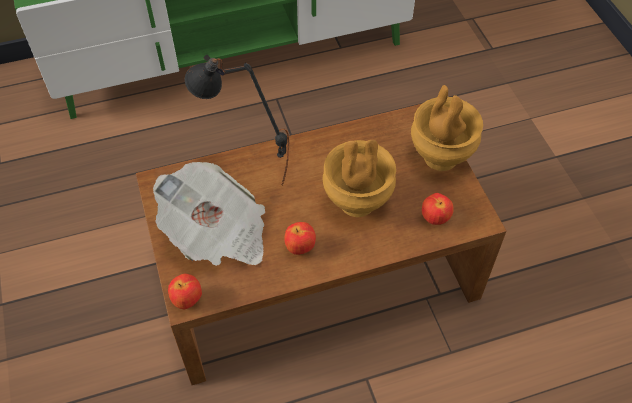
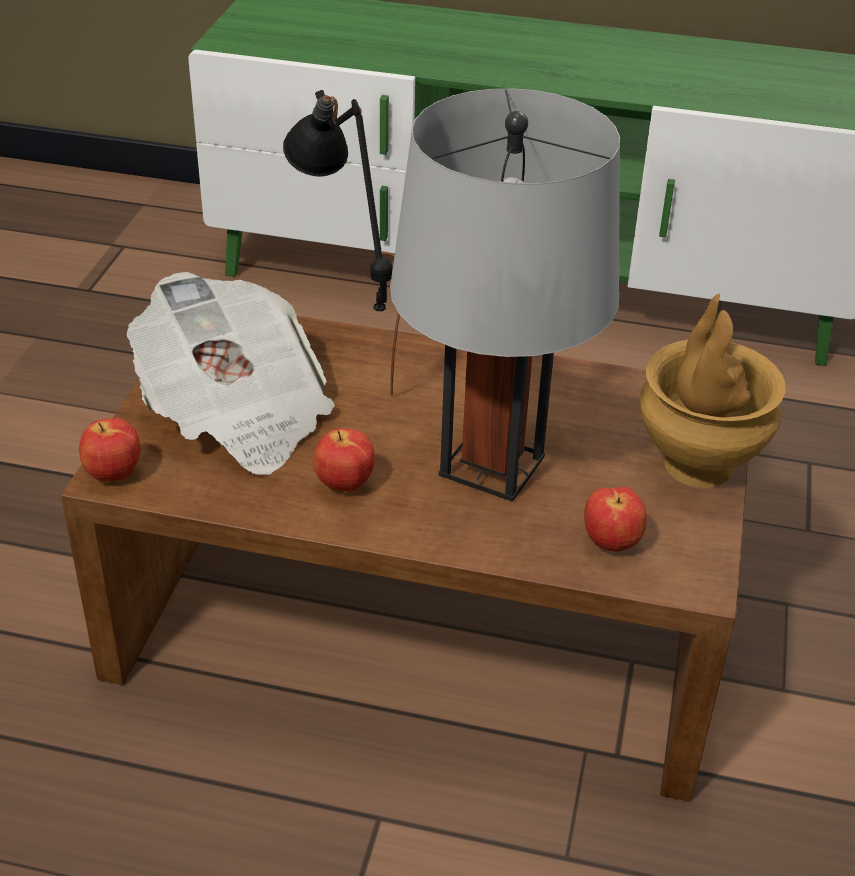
camera: 30 degrees right, 15 degrees down
(356, 203) = (491, 466): brown vase -> grey table lamp

